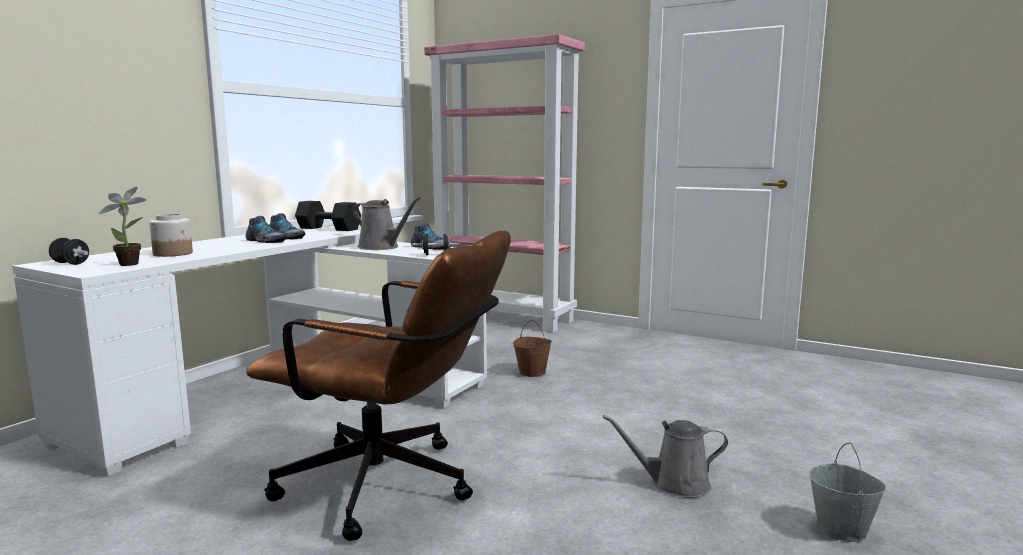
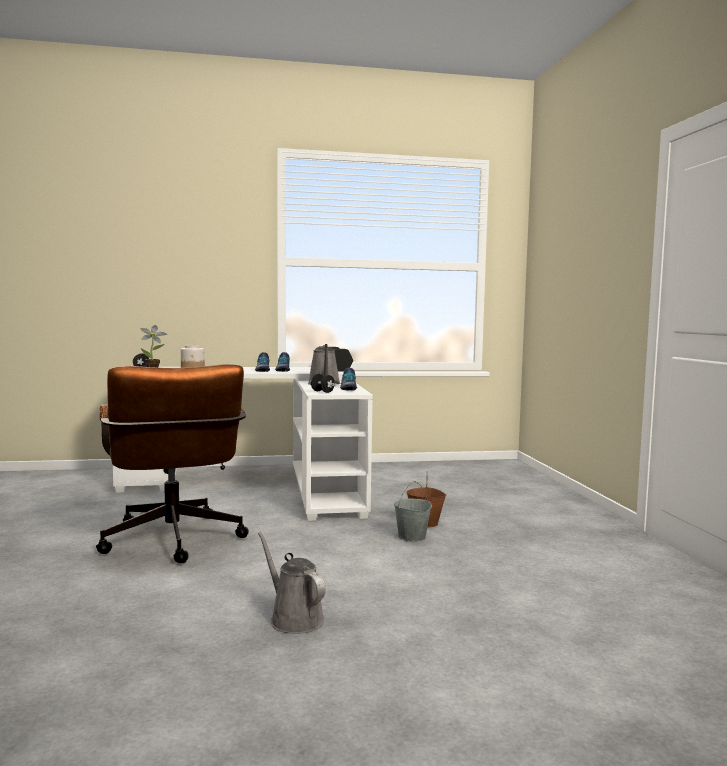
camera: 50 degrees right, 5 degrees down
(505, 318) = (528, 484): pink bookcase -> none
(842, 529) = (300, 705): grey bucket -> grey bucket (412, 537)

